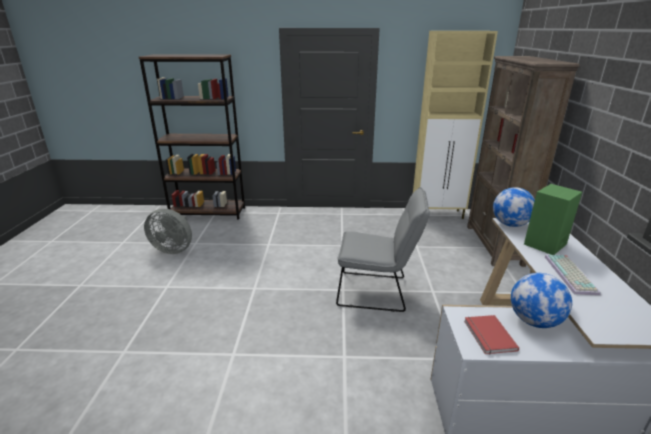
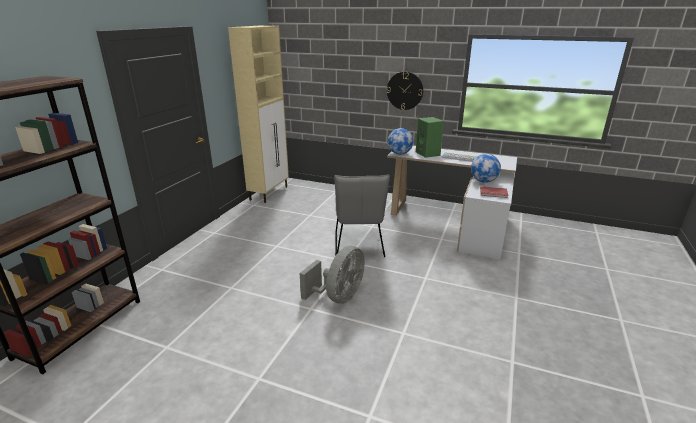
camera: 70 degrees left, 0 degrees up
(174, 249) = (162, 370): grey fan -> grey fan (338, 297)
(377, 292) = (359, 247): grey chair -> grey chair turned 150 degrees clockwise
(494, 245) = (333, 190): brown bookcase -> none
(598, 142) = (404, 90): none -> wall clock

